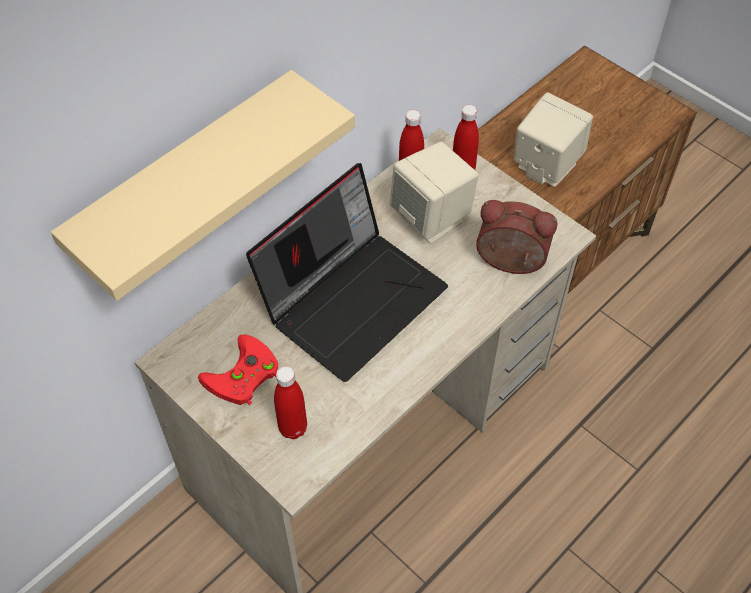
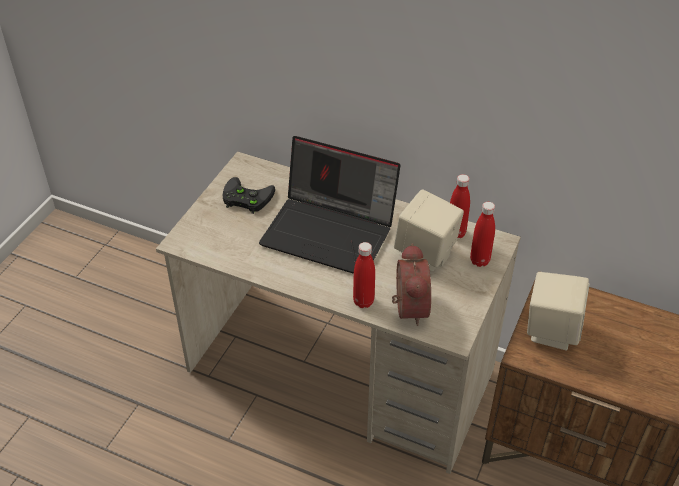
camera: 70 degrees right, 10 degrees down
(186, 182) = (303, 73): beige shelf -> none
(242, 377) = (245, 198): red game controller -> black game controller
(293, 428) = (216, 231): red bottle -> red bottle (363, 301)

